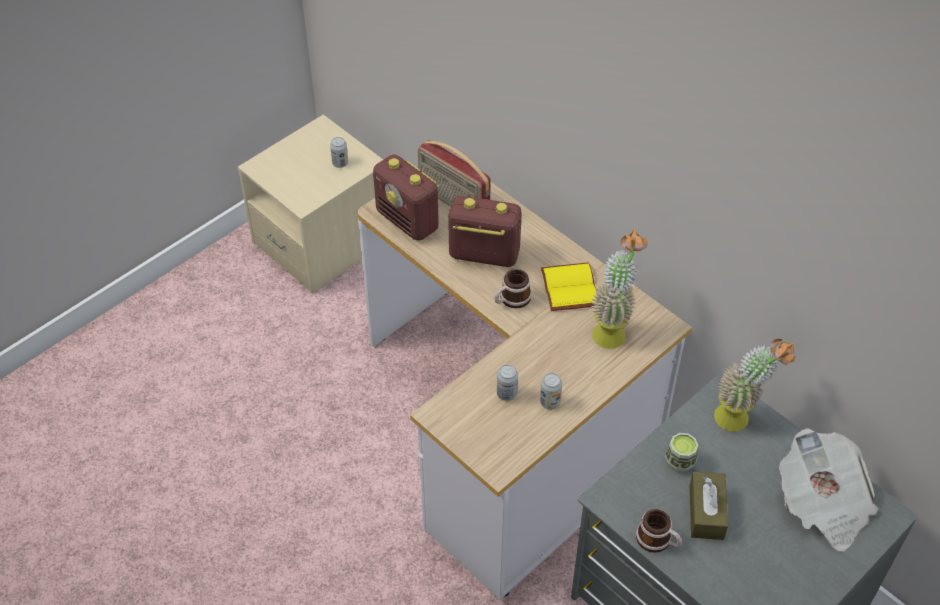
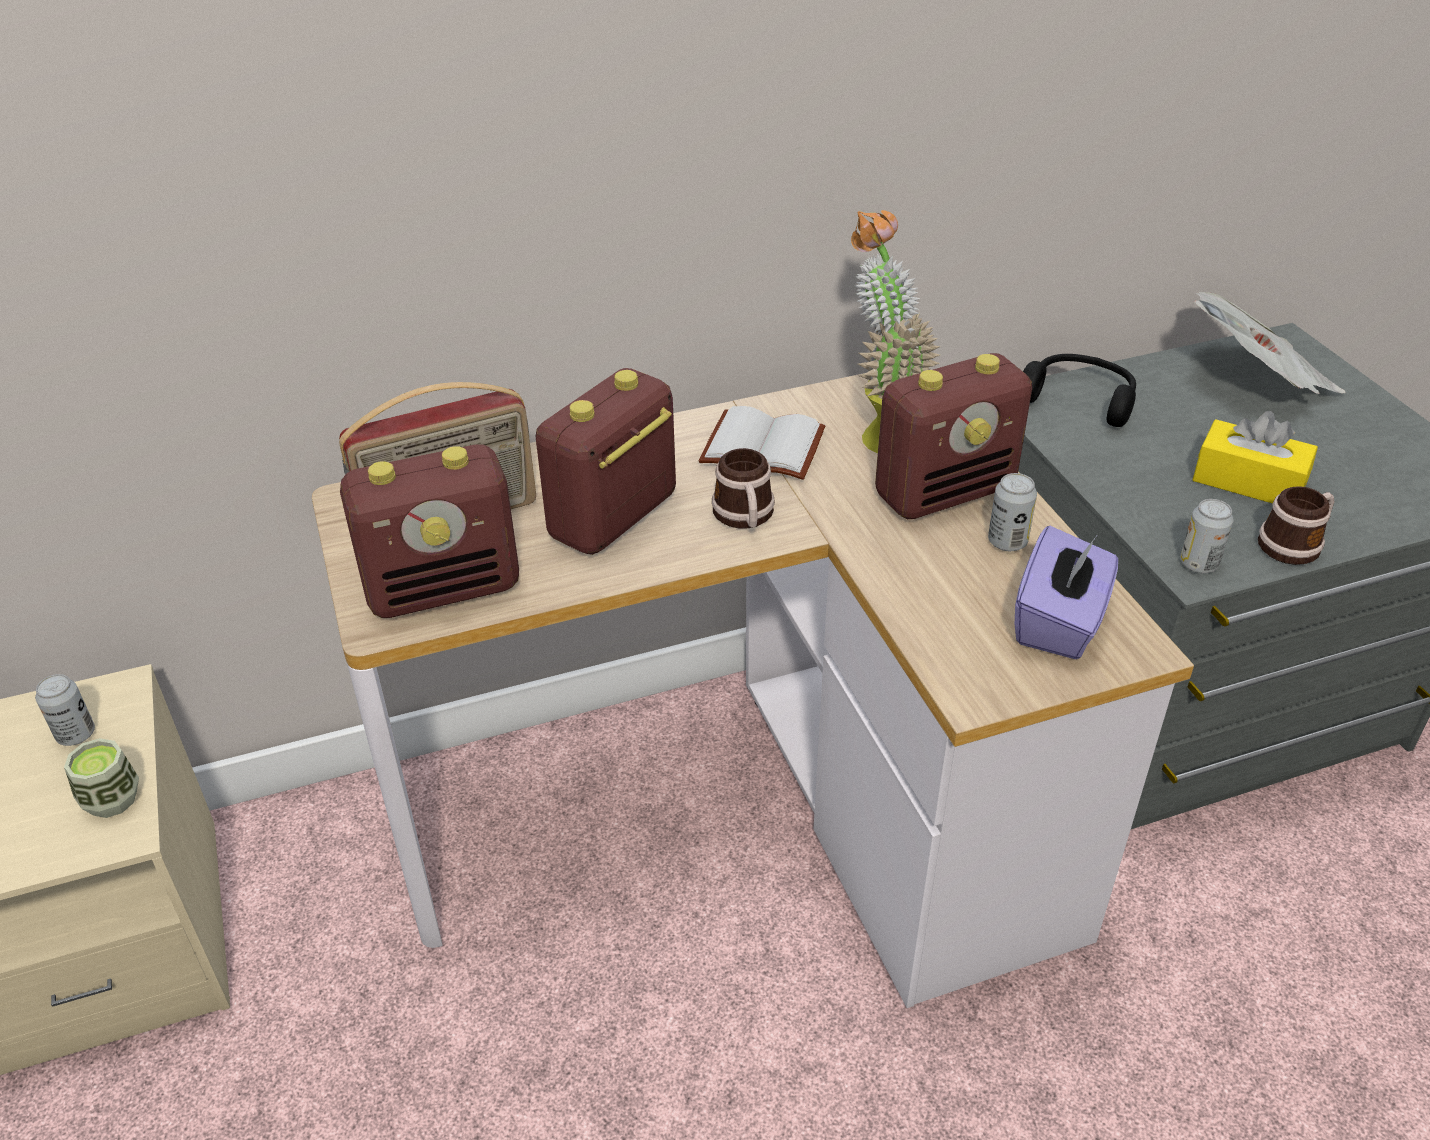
camera: 65 degrees left, 10 degrees down
(500, 435) = (1060, 622): none -> purple tissue box
(506, 393) = (964, 586): can -> can (1198, 564)
(568, 287) = (760, 449): yellow book -> white book
(576, 368) = (945, 492): none -> radio
(680, 462) = (1143, 476): cup -> cup (112, 799)
(706, 512) = (1248, 481): brown tissue box -> yellow tissue box
(741, 418) = (1080, 399): potted plant -> black headphones

